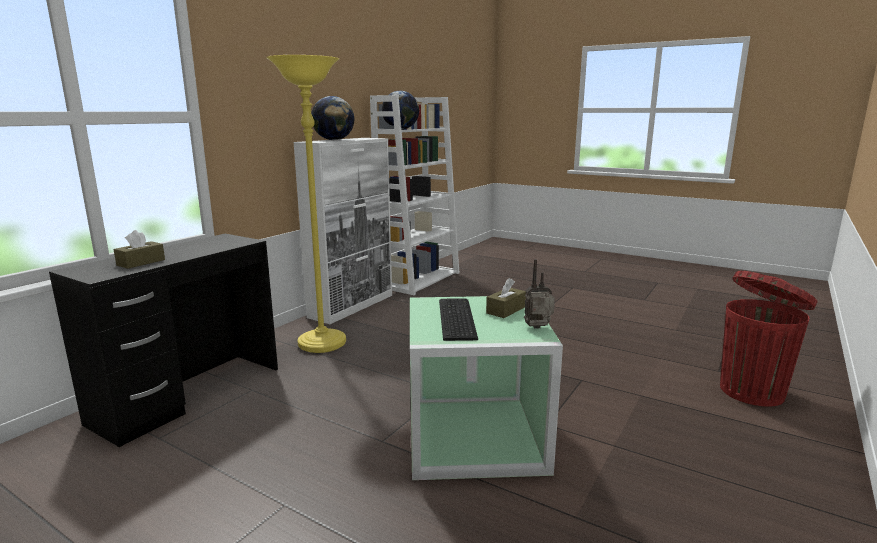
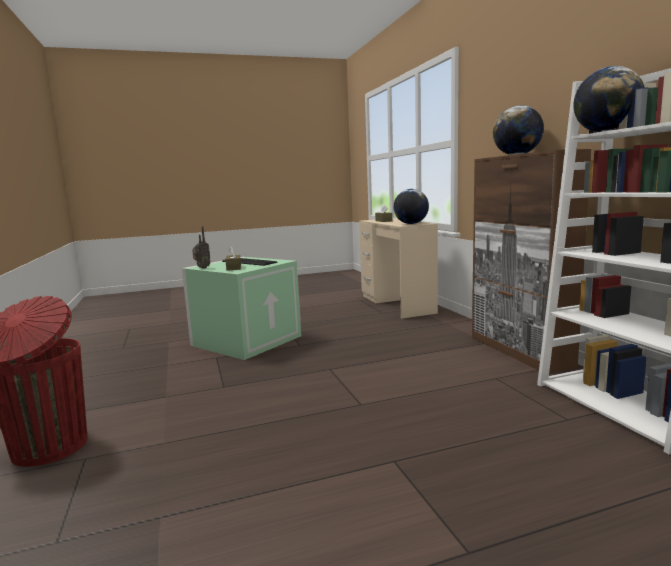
camera: 130 degrees right, 5 degrees down
(189, 394) = (397, 304): black desk -> beige desk
(226, 241) = (411, 224): none -> globe
(322, 344) = (429, 331): yellow floor lamp -> none
(352, 306) = (519, 351): white cabinet -> brown cabinet

